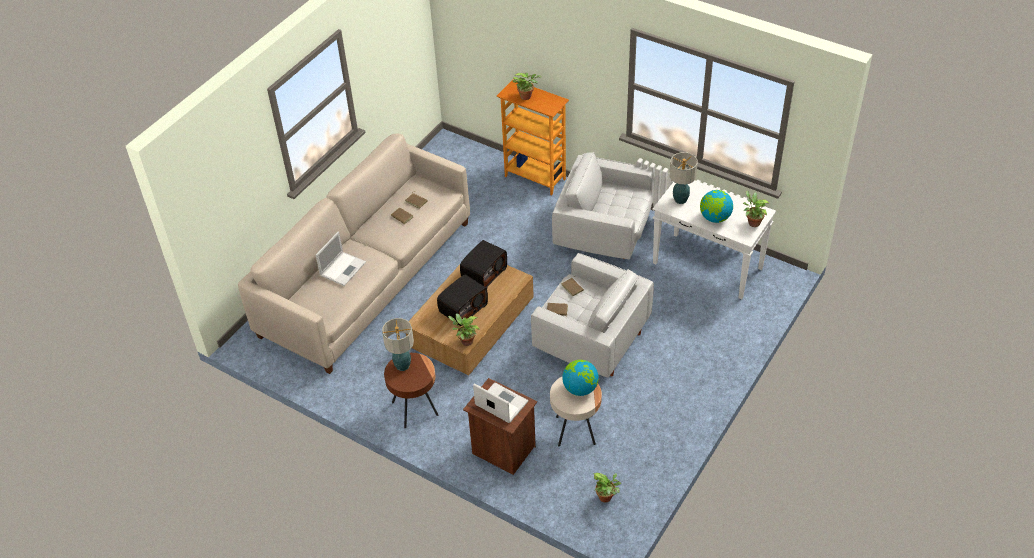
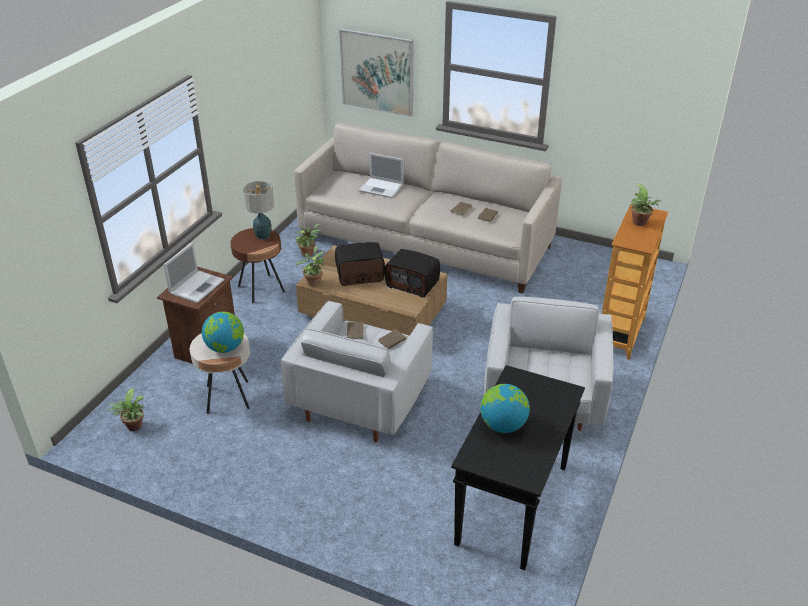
camera: 80 degrees right, 10 degrees down
(233, 202) = (377, 72): none -> picture
(463, 308) = (359, 276): radio -> radio turned 135 degrees clockwise
(681, 199) = (531, 390): table lamp -> none
(708, 266) = (512, 506): white console table -> black console table
(752, 222) = (504, 466): potted plant -> potted plant (308, 253)

